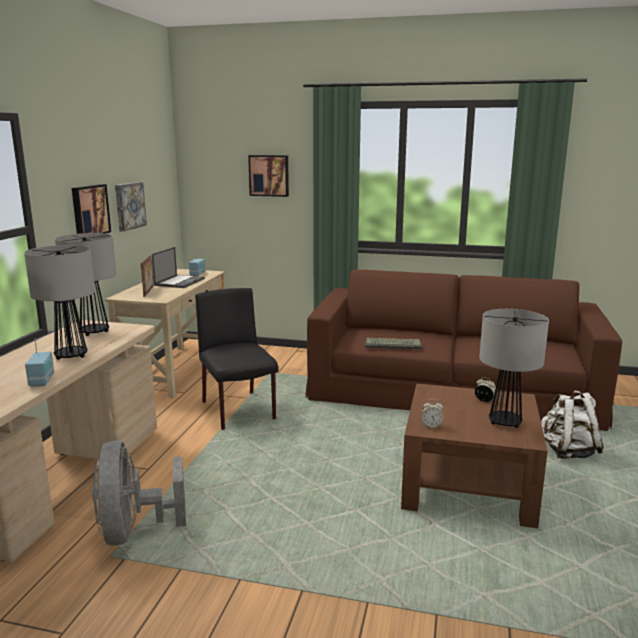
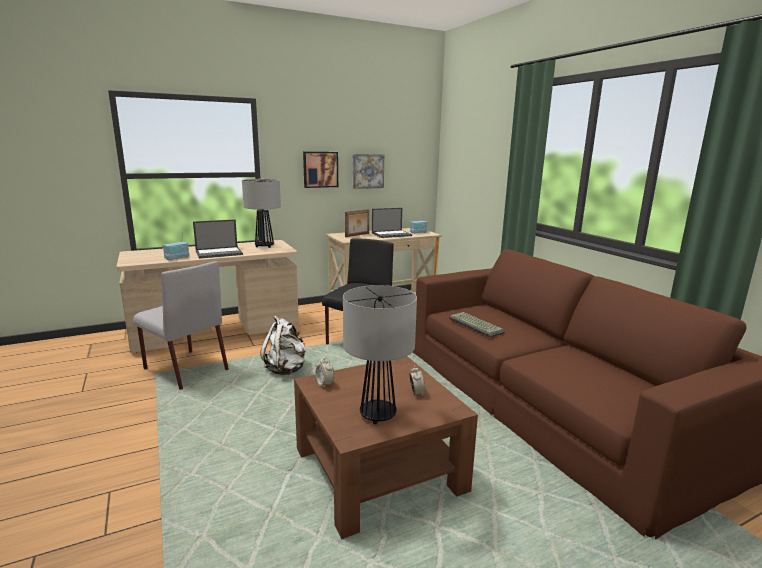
camera: 50 degrees right, 0 degrees up
(71, 356) = (219, 253): table lamp -> laptop
(134, 531) = (185, 369): grey fan -> grey chair
(269, 175) = (488, 155): picture -> none
(568, 452) = (536, 517): white backpack -> white backpack (286, 369)

